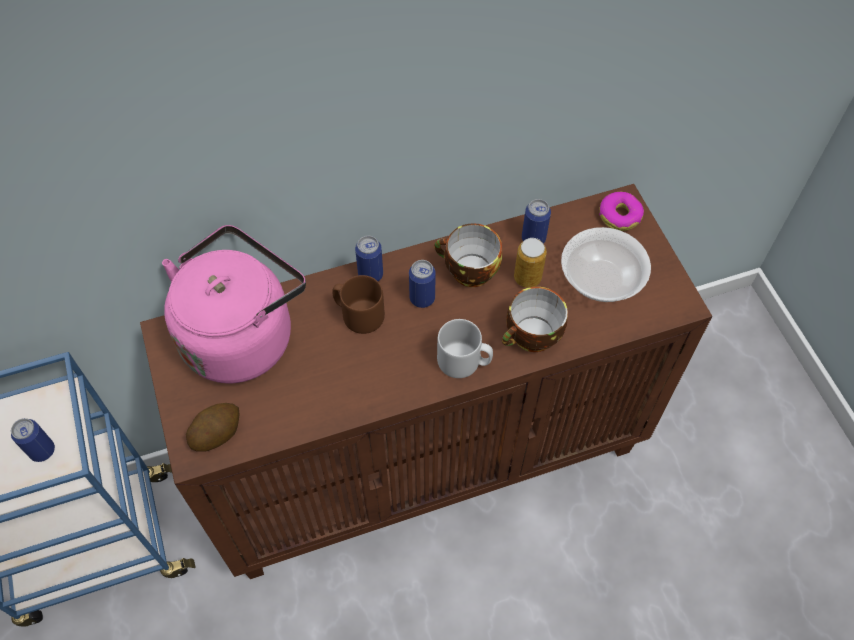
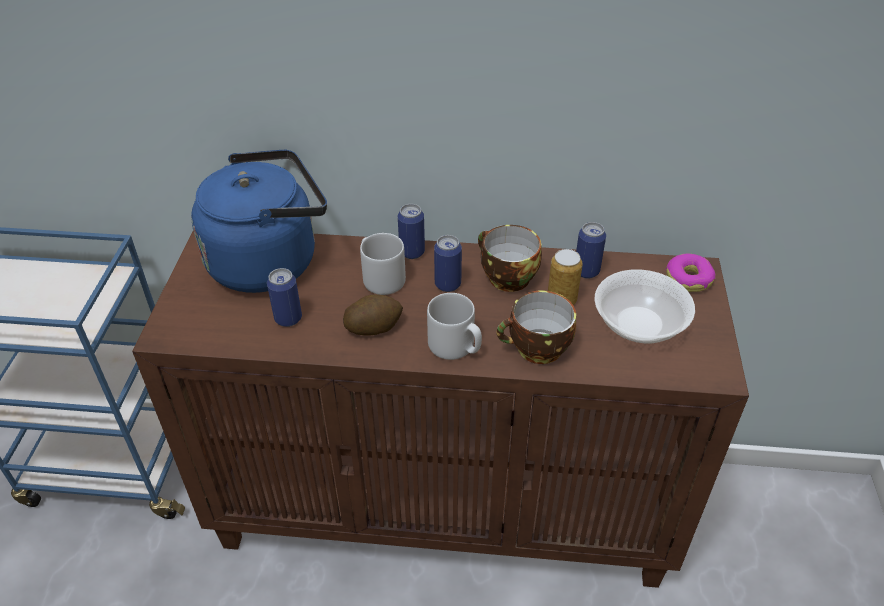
camera: 25 degrees right, 15 degrees down
(42, 451) = (68, 309): can -> can (288, 318)
(216, 433) = (194, 325): potato -> potato (374, 327)
(242, 334) = (269, 261): pink kettle -> blue kettle
(358, 314) = (381, 278): brown mug -> grey mug

